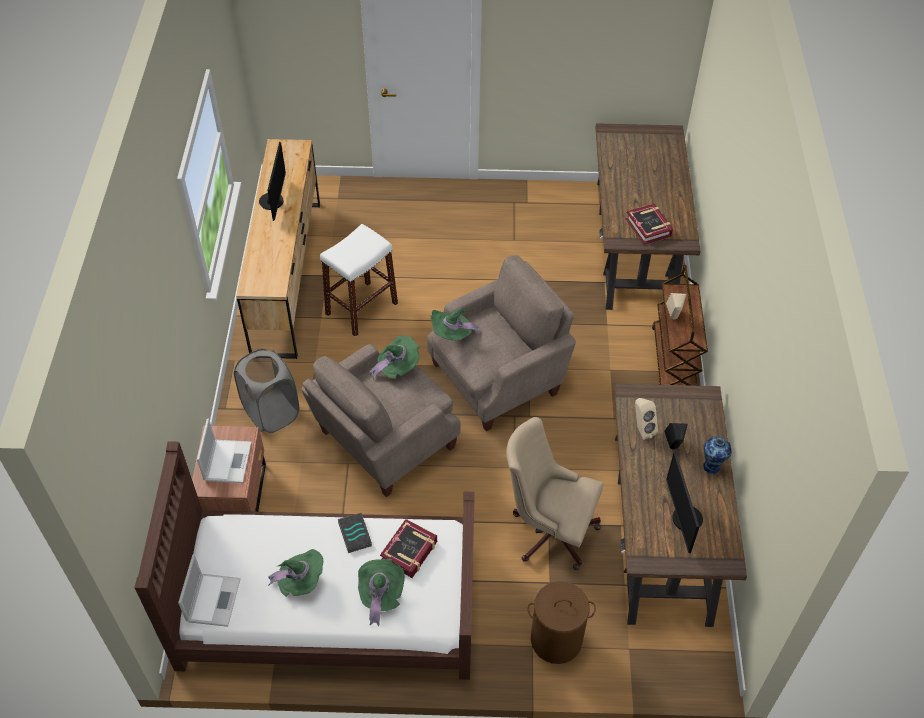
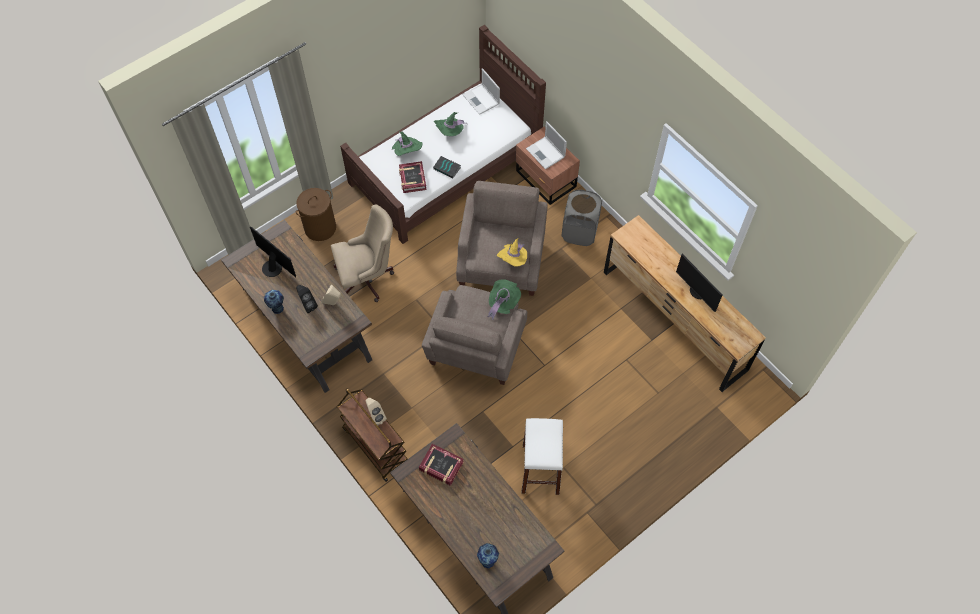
camera: 140 degrees right, 10 degrees up
(361, 308) = (604, 333): white stool -> white stool (540, 469)
(397, 367) = (513, 260): green hat -> yellow hat
(664, 151) = (488, 560): none -> vase

